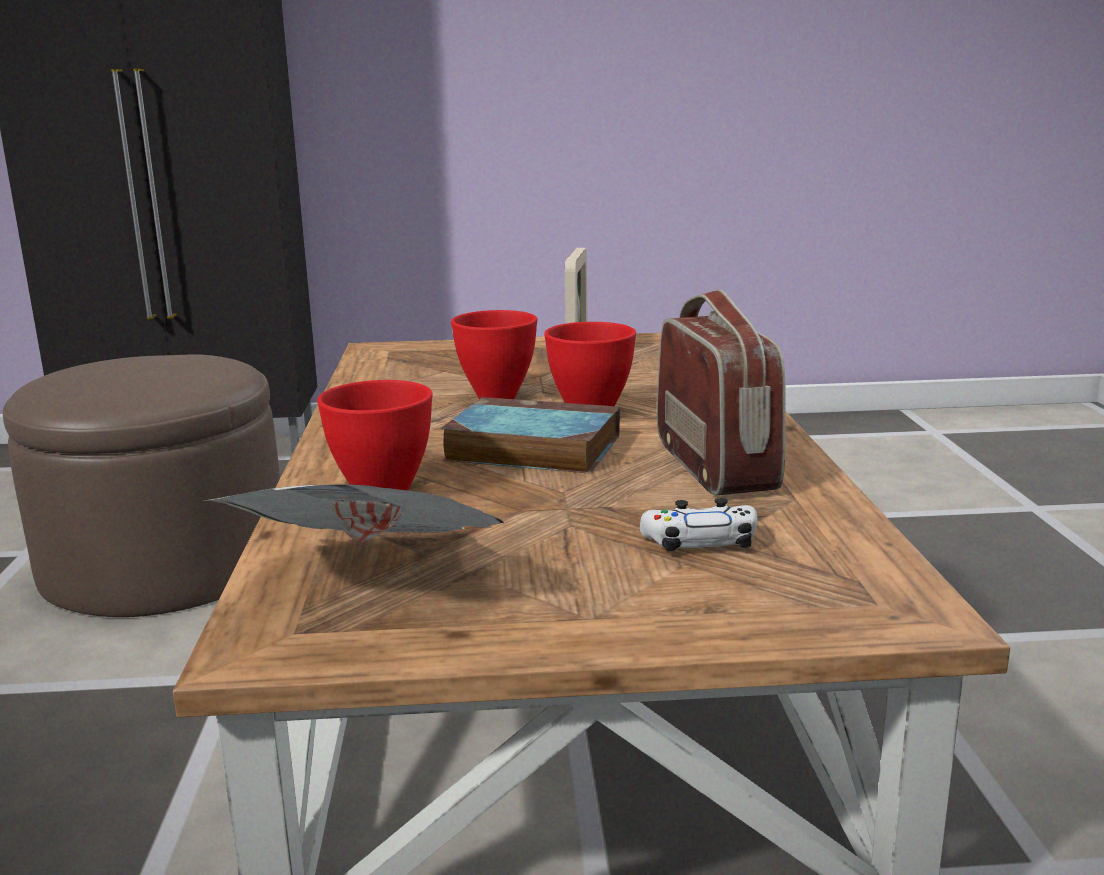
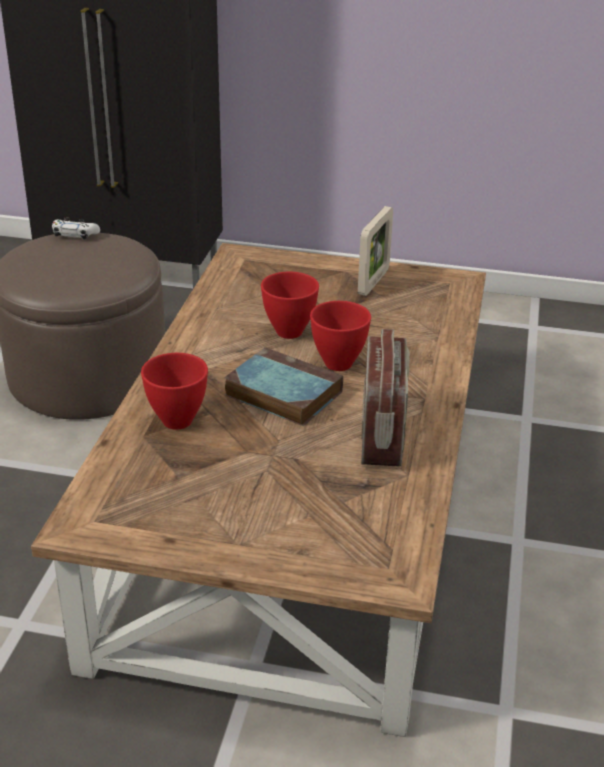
camera: 15 degrees right, 15 degrees up
(373, 585) = (143, 496): newspaper -> none
(700, 541) = (328, 500): white game controller -> white game controller (75, 234)

